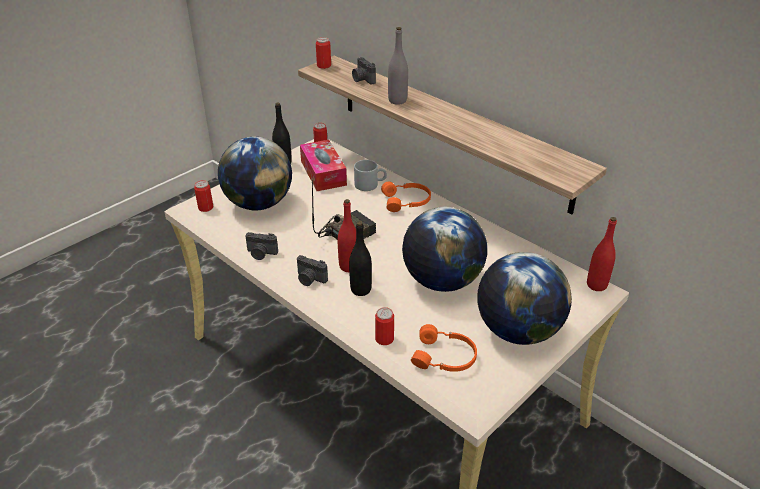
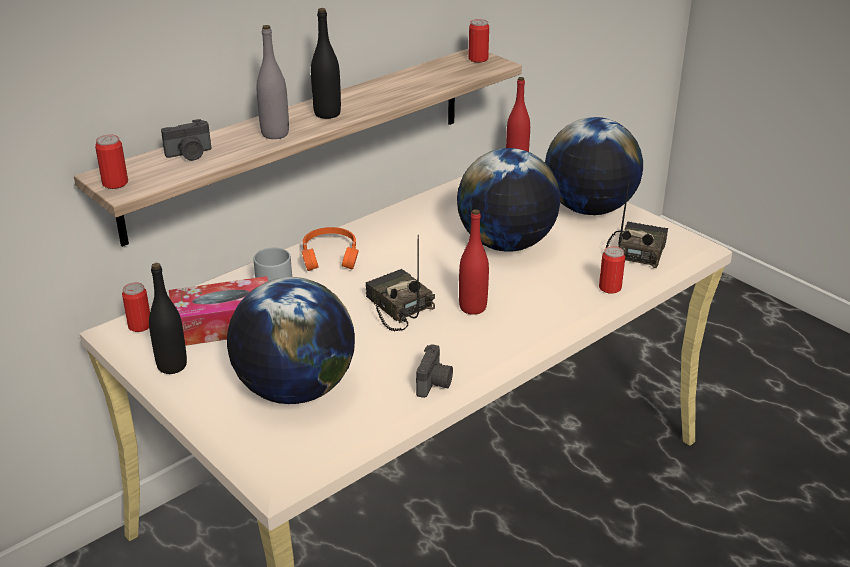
camera: 85 degrees left, 5 degrees down
(205, 208) = (290, 451): can -> can (478, 59)
(310, 279) = (498, 339): camera -> none
(361, 290) = (521, 300): black bottle -> black bottle (327, 114)
(444, 357) = (635, 253): orange headphones -> radio

